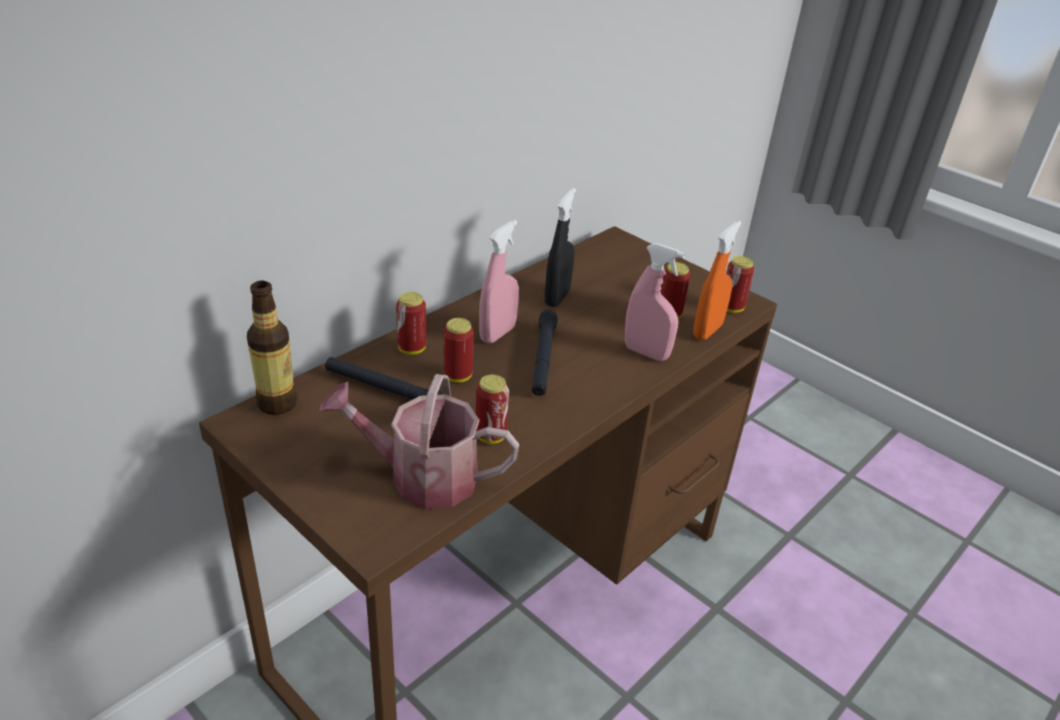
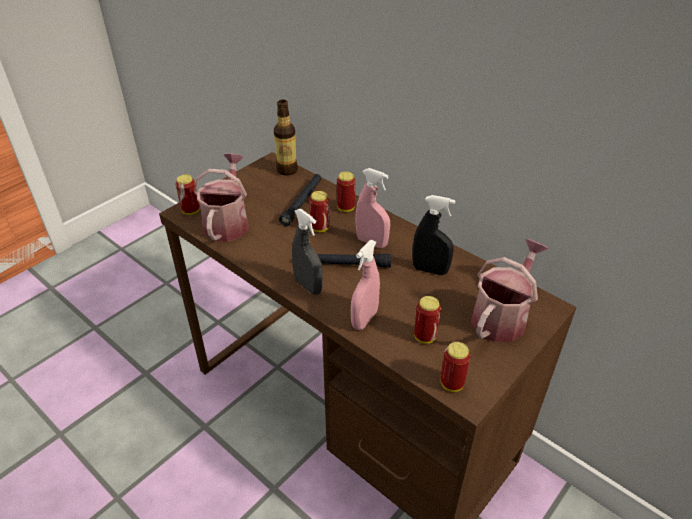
camera: 90 degrees right, 5 degrees up
(490, 436) = (262, 244): can -> can (191, 211)
(587, 394) = (308, 286): none -> grey spray bottle
(632, 265) = (502, 316): none -> watering can
(707, 331) = (407, 361): orange spray bottle -> none

